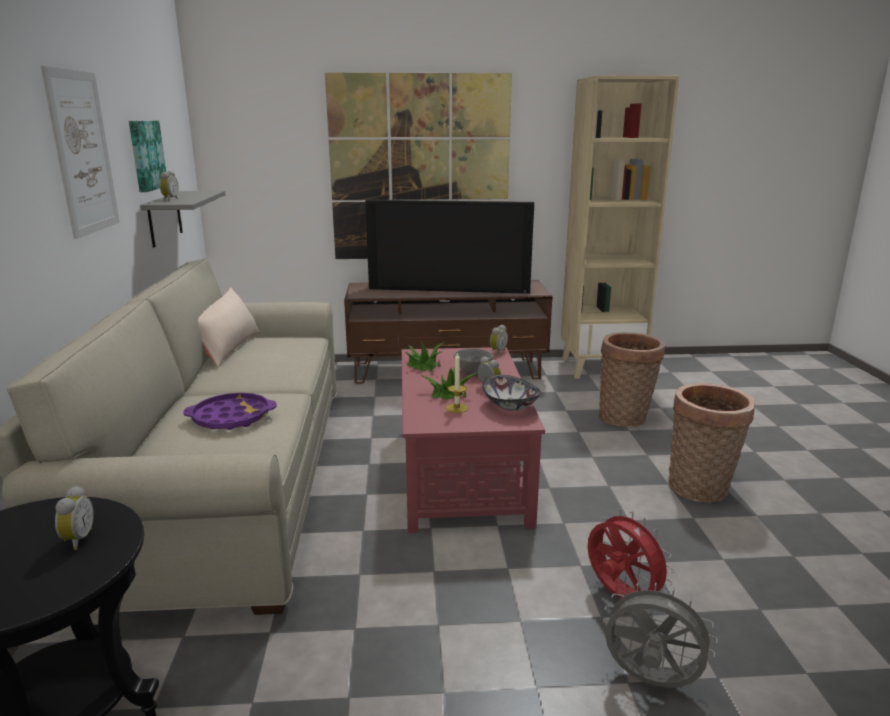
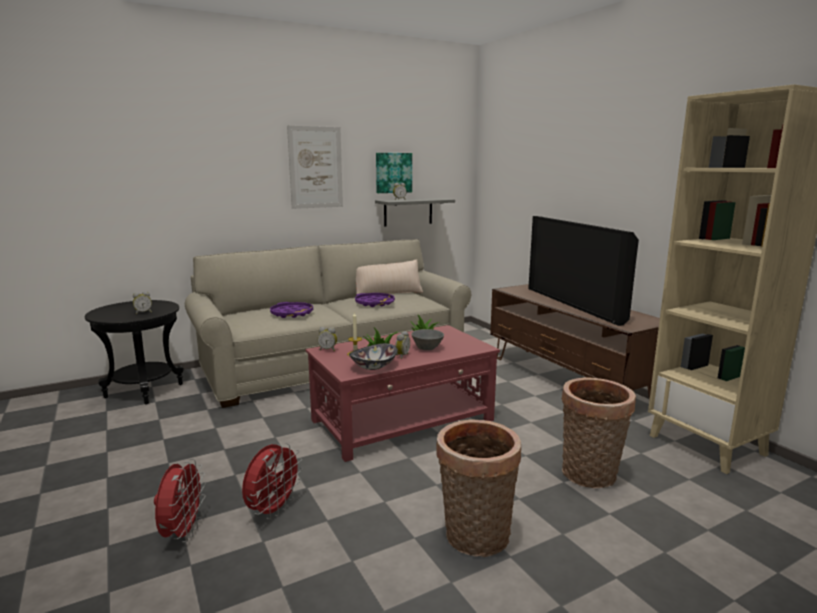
camera: 65 degrees right, 5 degrees down
(266, 362) = (374, 303): none -> purple tray
(420, 169) = (590, 195): picture -> none
(497, 351) = (482, 348): alarm clock -> alarm clock (328, 349)
(650, 681) = (183, 533): grey fan -> red fan

